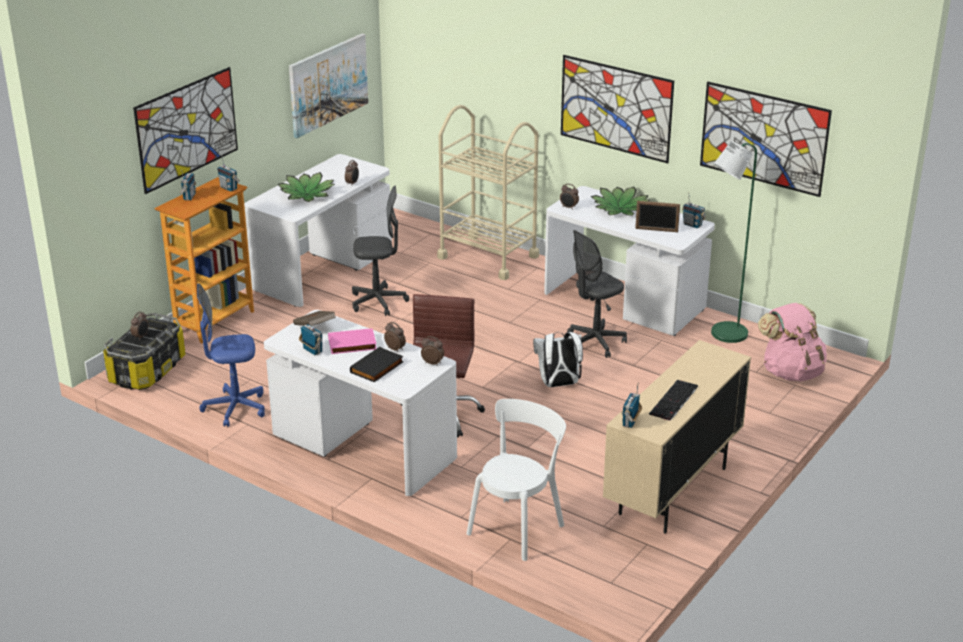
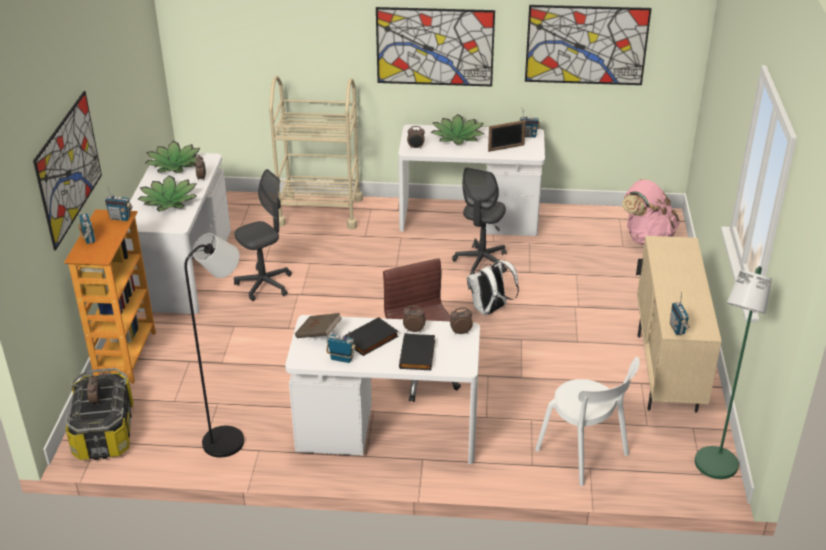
camera: 30 degrees left, 5 degrees up
(235, 408) = (230, 438): blue office chair -> black floor lamp
(328, 84) = (139, 85): picture -> none
(341, 167) = (174, 164): none -> potted plant
(352, 345) = (371, 340): pink book -> black book
(518, 527) = (585, 454): white chair -> white chair turned 135 degrees clockwise
(674, 401) = (687, 297): keyboard -> none
(723, 335) = (570, 223): green floor lamp -> green floor lamp (713, 469)

